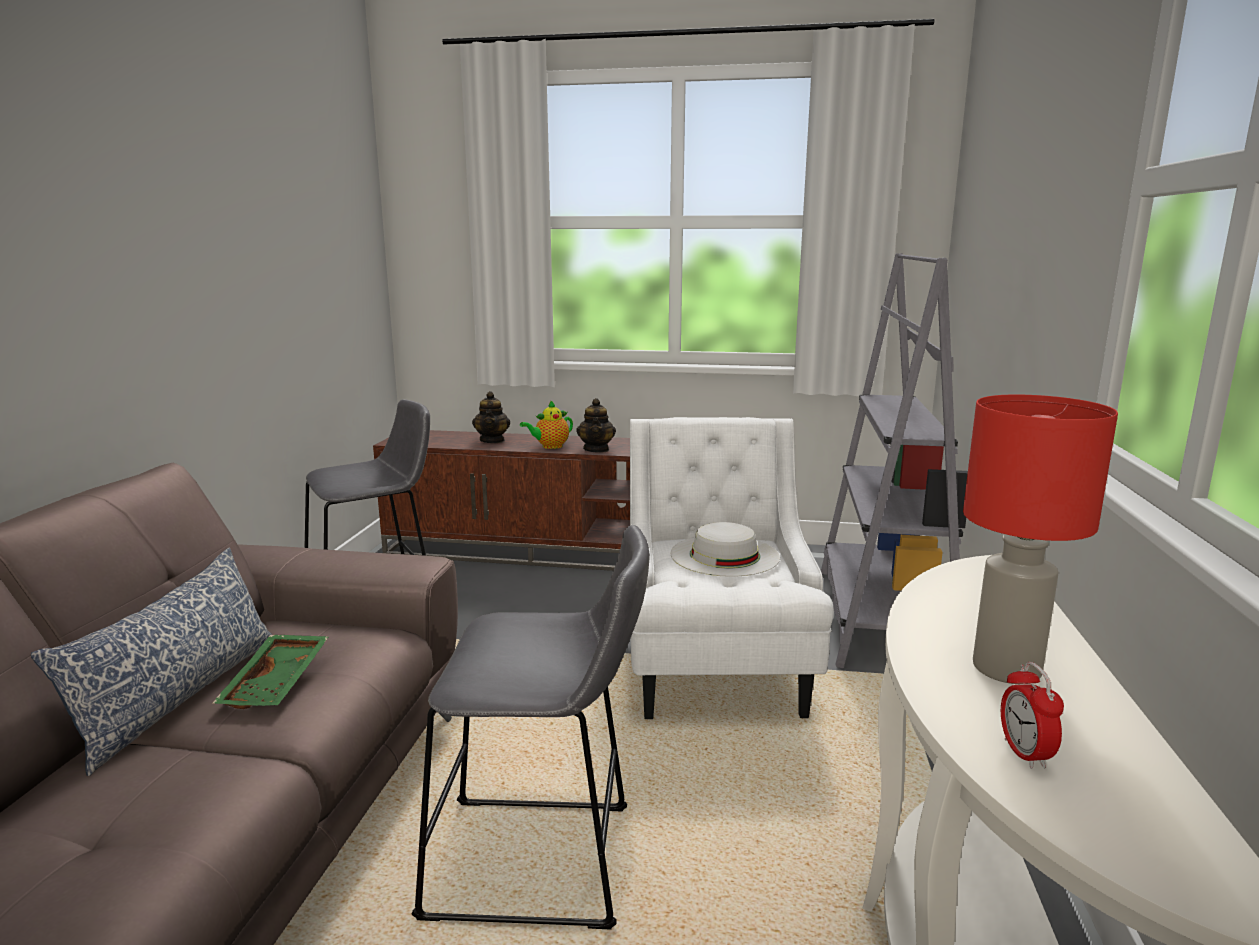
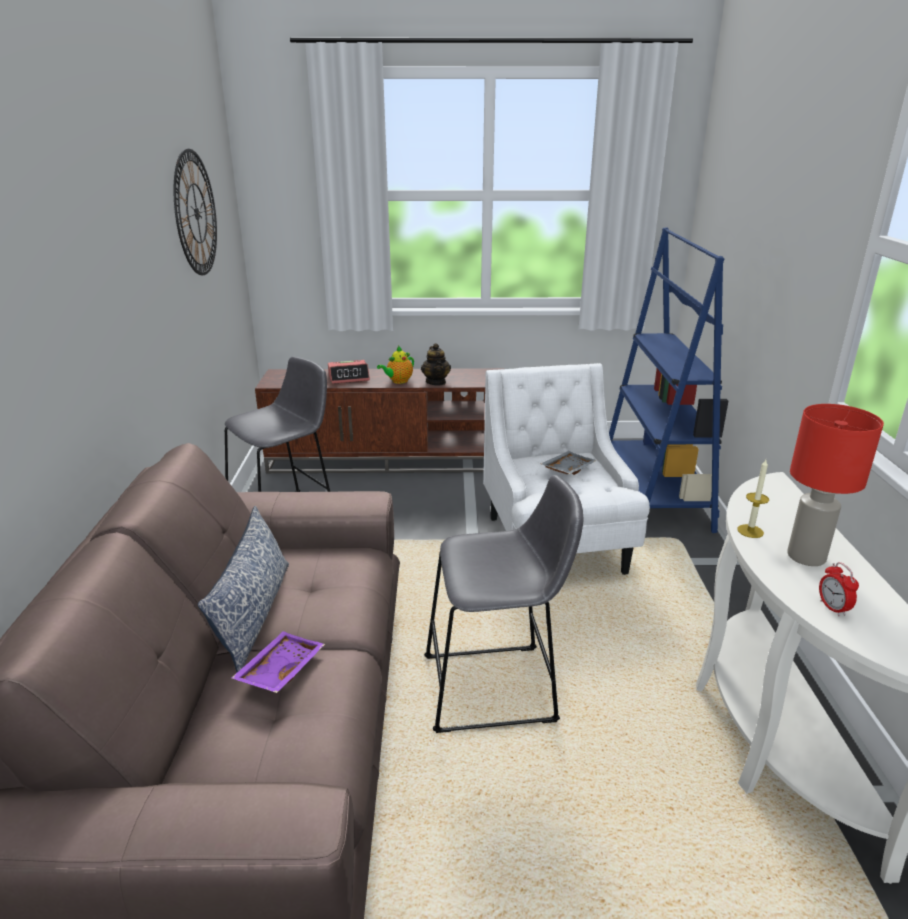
camera: 10 degrees left, 10 degrees up
(148, 775) = (279, 670): none -> purple tray
(278, 683) = (317, 597): green tray -> none
(296, 220) = (196, 213): none -> wall clock
(492, 440) = (349, 377): teapot -> alarm clock
(724, 555) = (567, 469): white hat -> grey tray
(882, 617) = (653, 494): grey bookcase -> blue bookcase
(922, 625) = (750, 531): none -> candle

